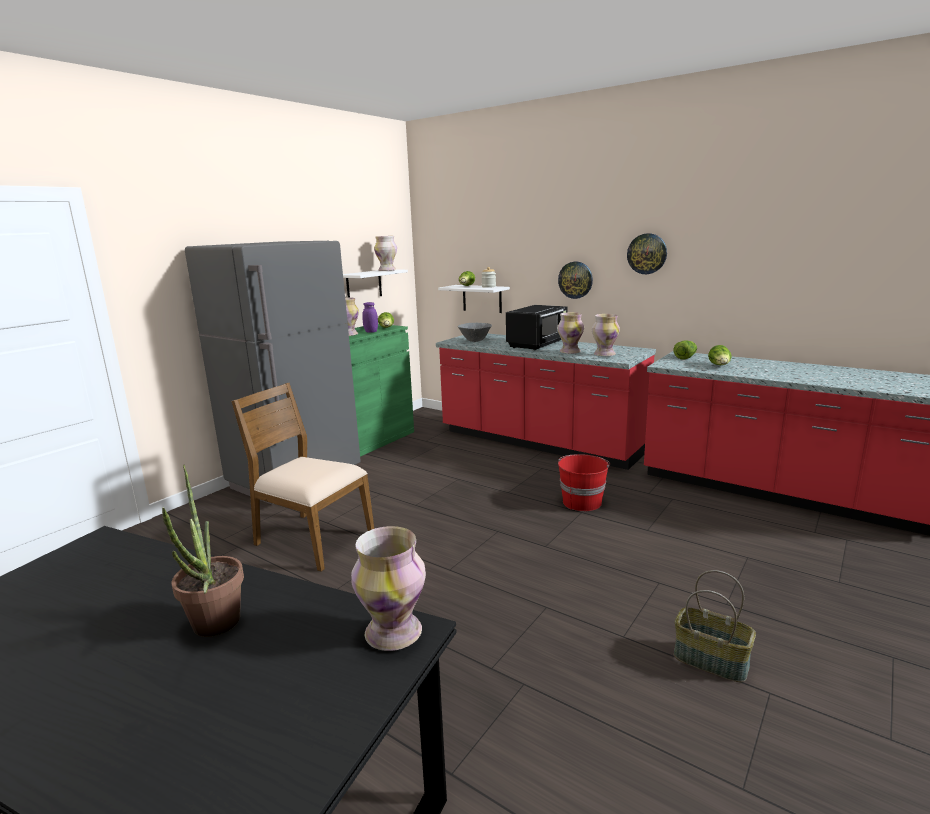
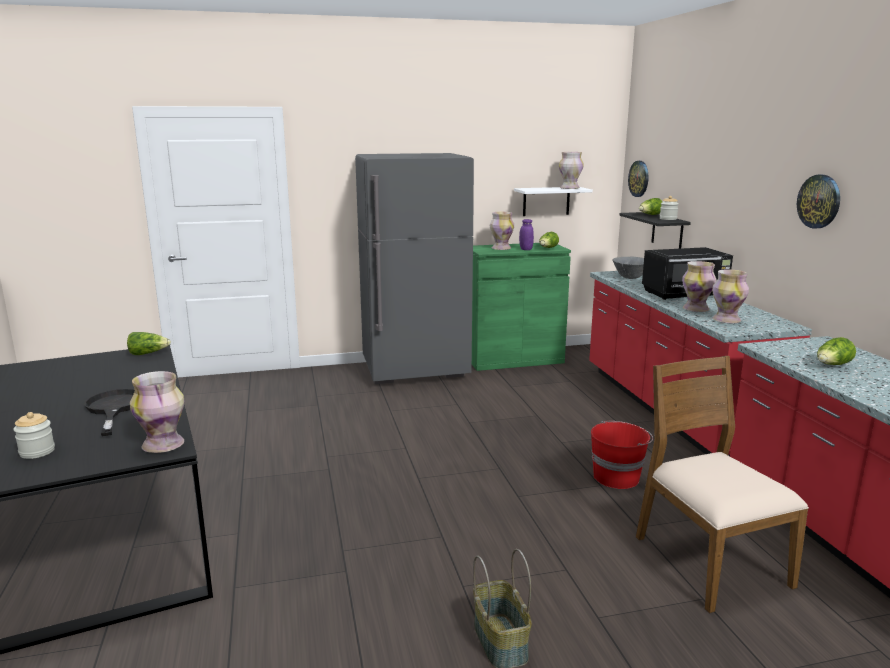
camera: 40 degrees right, 0 degrees up
(214, 629) = (114, 408): potted plant -> black frying pan
(228, 744) = (37, 452): none -> jar
(312, 539) = (365, 418): brown chair -> brown chair (708, 561)
(482, 298) = (667, 231): white shelf -> black shelf
(575, 280) = (747, 224): wall clock -> wall clock (639, 178)
(685, 357) = (817, 346): lettuce -> lettuce (148, 353)

